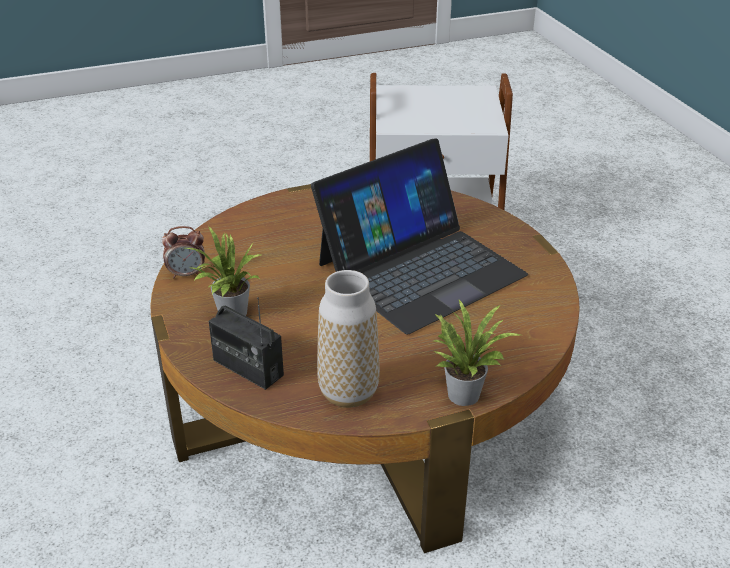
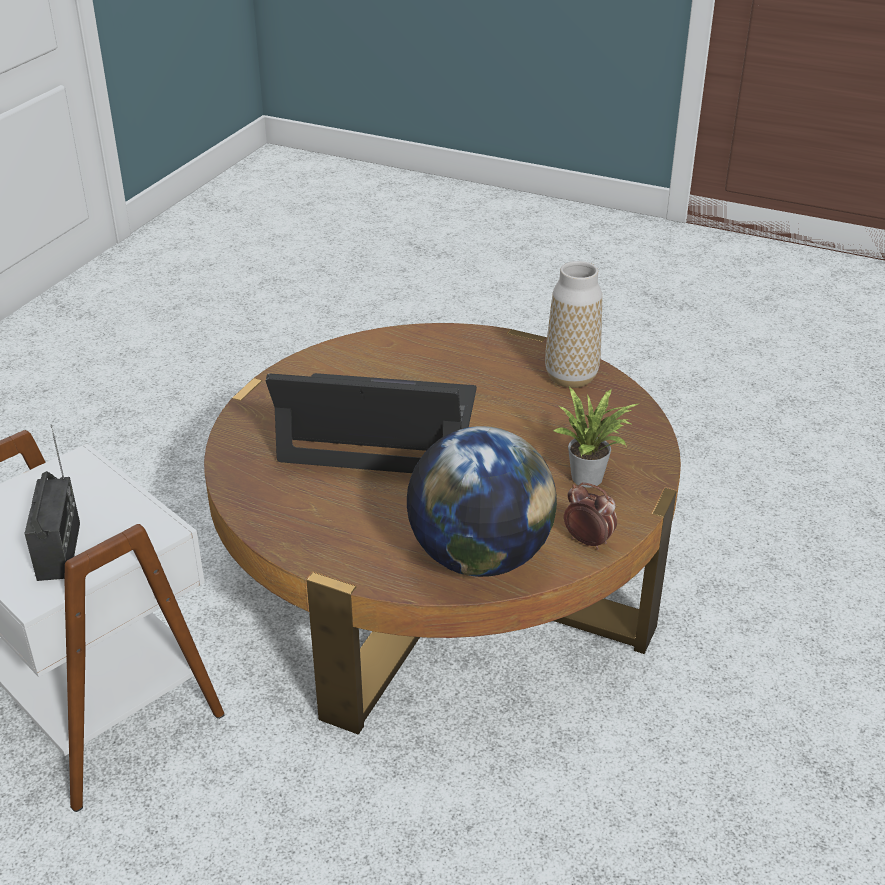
camera: 135 degrees left, 0 degrees up
(242, 233) = (479, 557): none -> globe
(247, 368) = (624, 429): radio -> radio (59, 551)
(464, 392) = (495, 340): potted plant -> none

